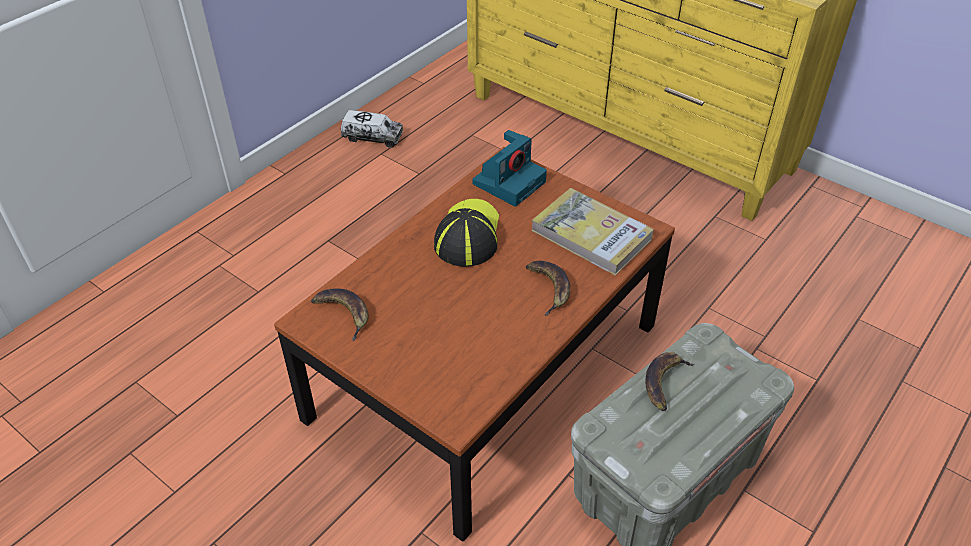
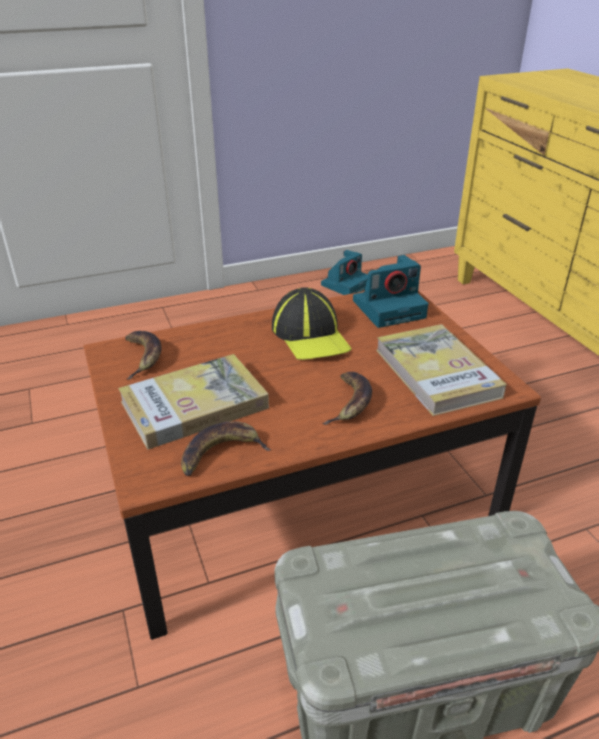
camera: 30 degrees right, 10 degrees down
(372, 137) = (346, 285): toy truck -> camera
(432, 341) = (194, 405): none -> book
(467, 235) = (310, 335): cap -> cap turned 120 degrees clockwise
(664, 382) = (425, 553): banana -> banana (221, 453)

